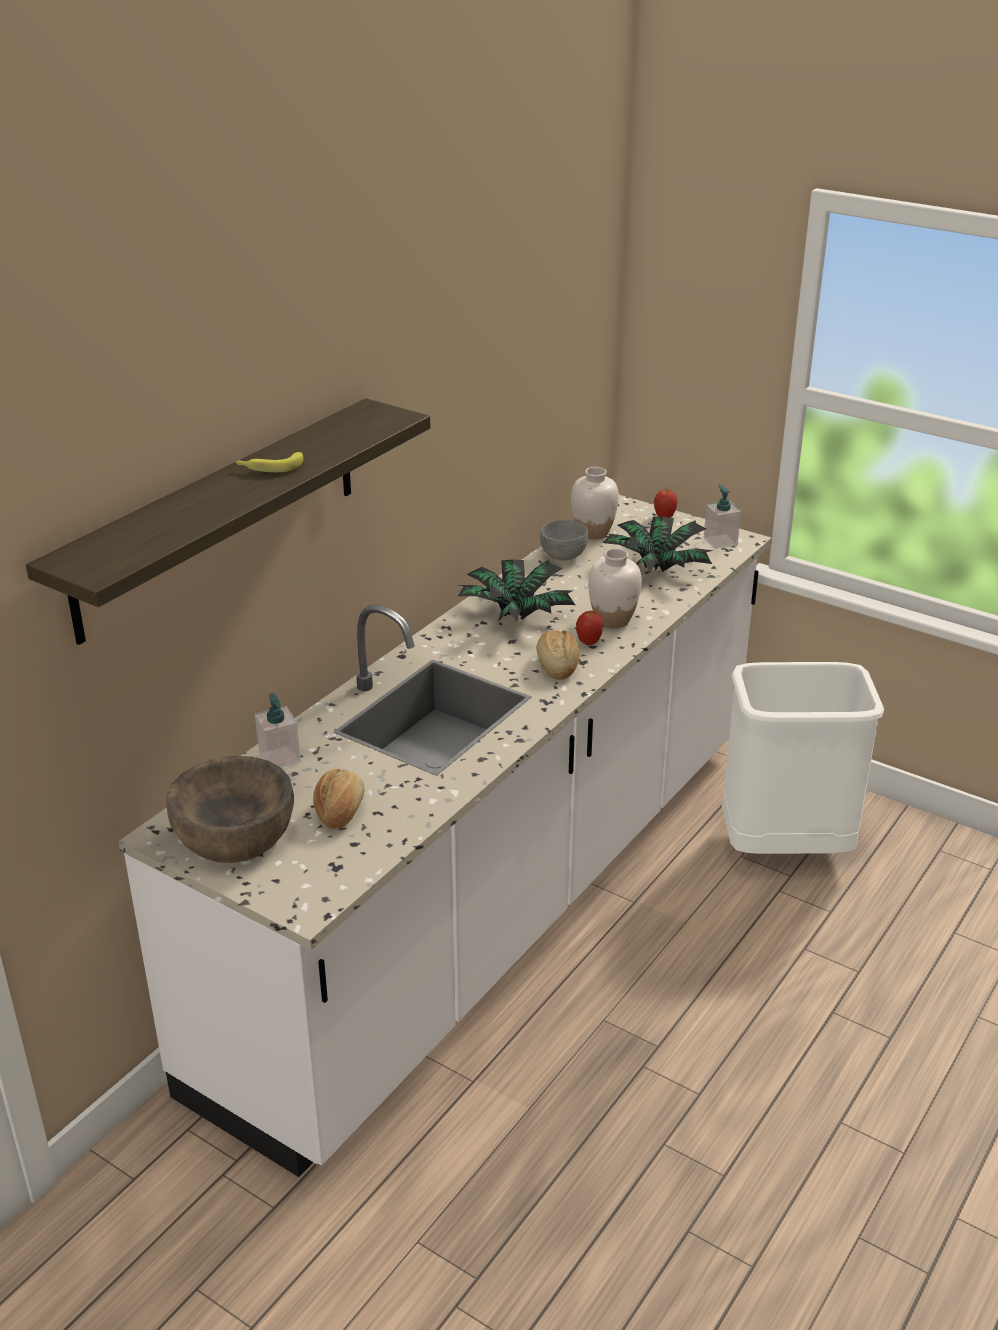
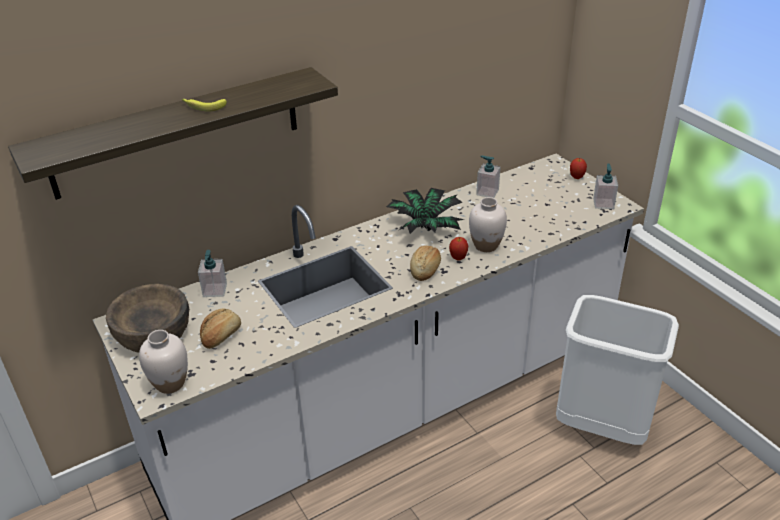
camera: 25 degrees right, 5 degrees up
(564, 557) = (487, 192): grey bowl -> soap dispenser
(593, 533) = (519, 179): white vase -> white vase (170, 383)
(656, 568) = (543, 213): potted plant -> none

